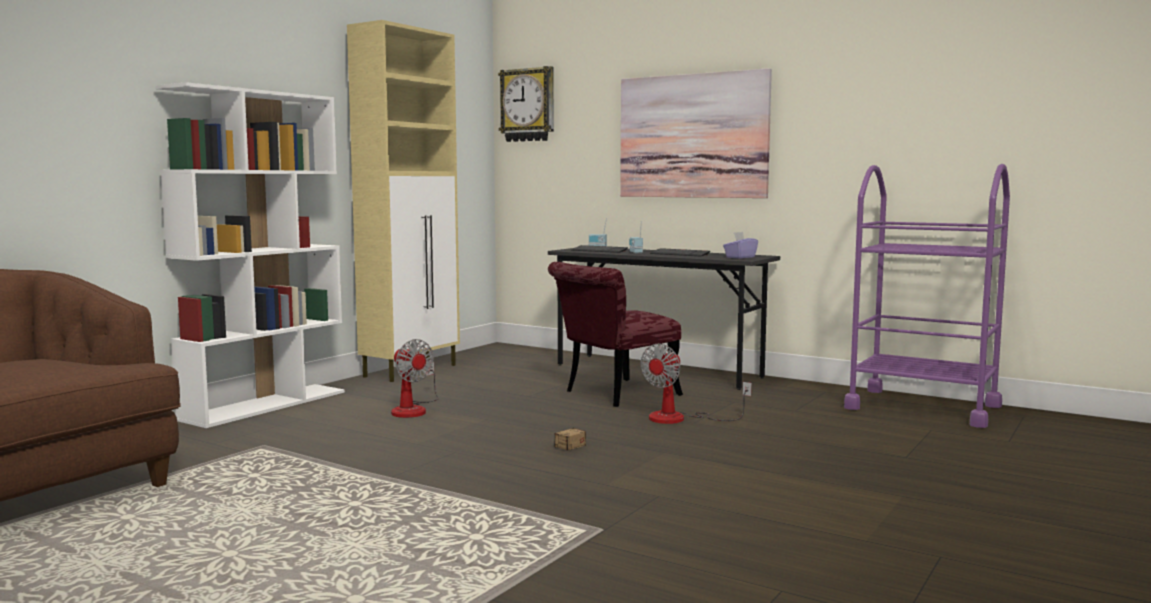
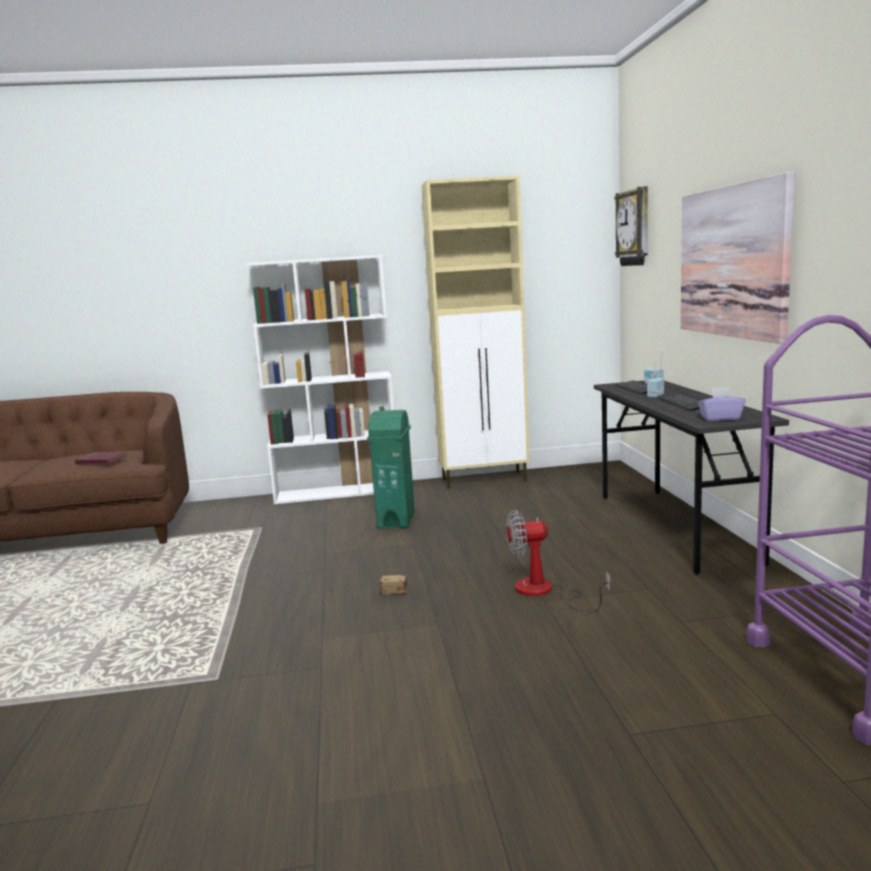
camera: 50 degrees right, 5 degrees up
(54, 365) = (101, 460): none -> red book
(413, 409) = (396, 520): fan -> green trash can
(612, 395) = (561, 545): red chair -> none

